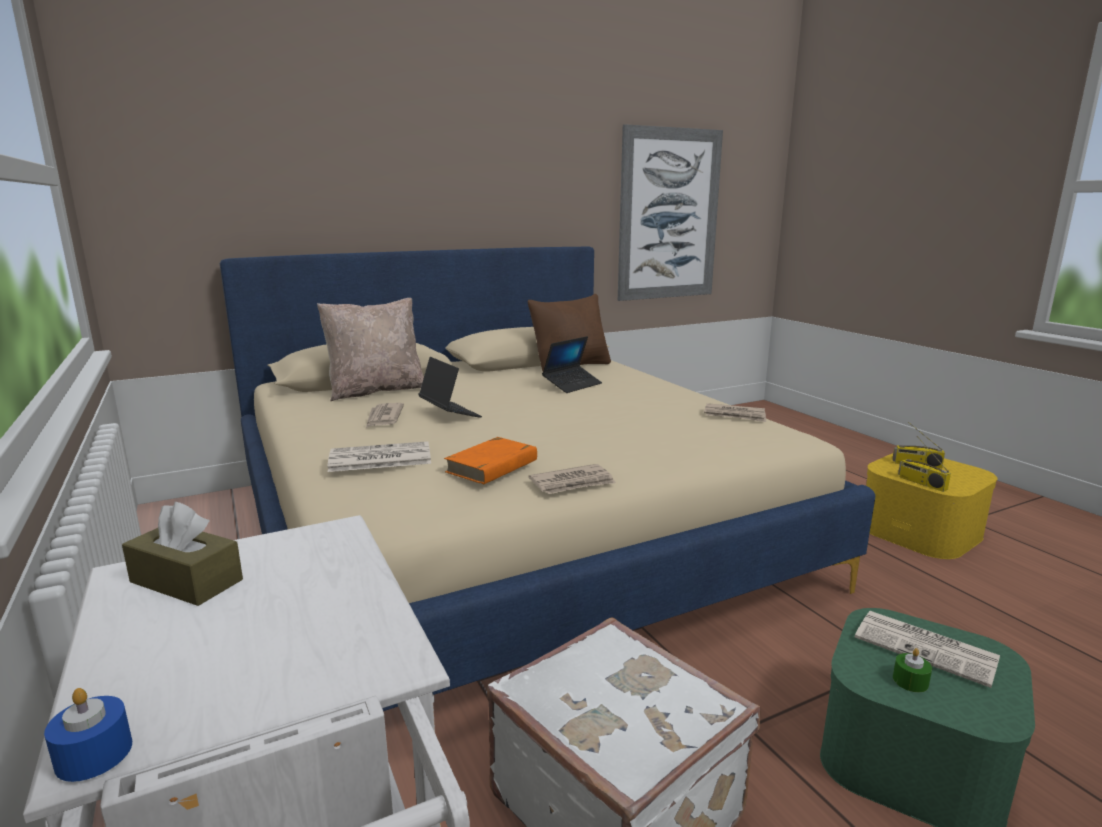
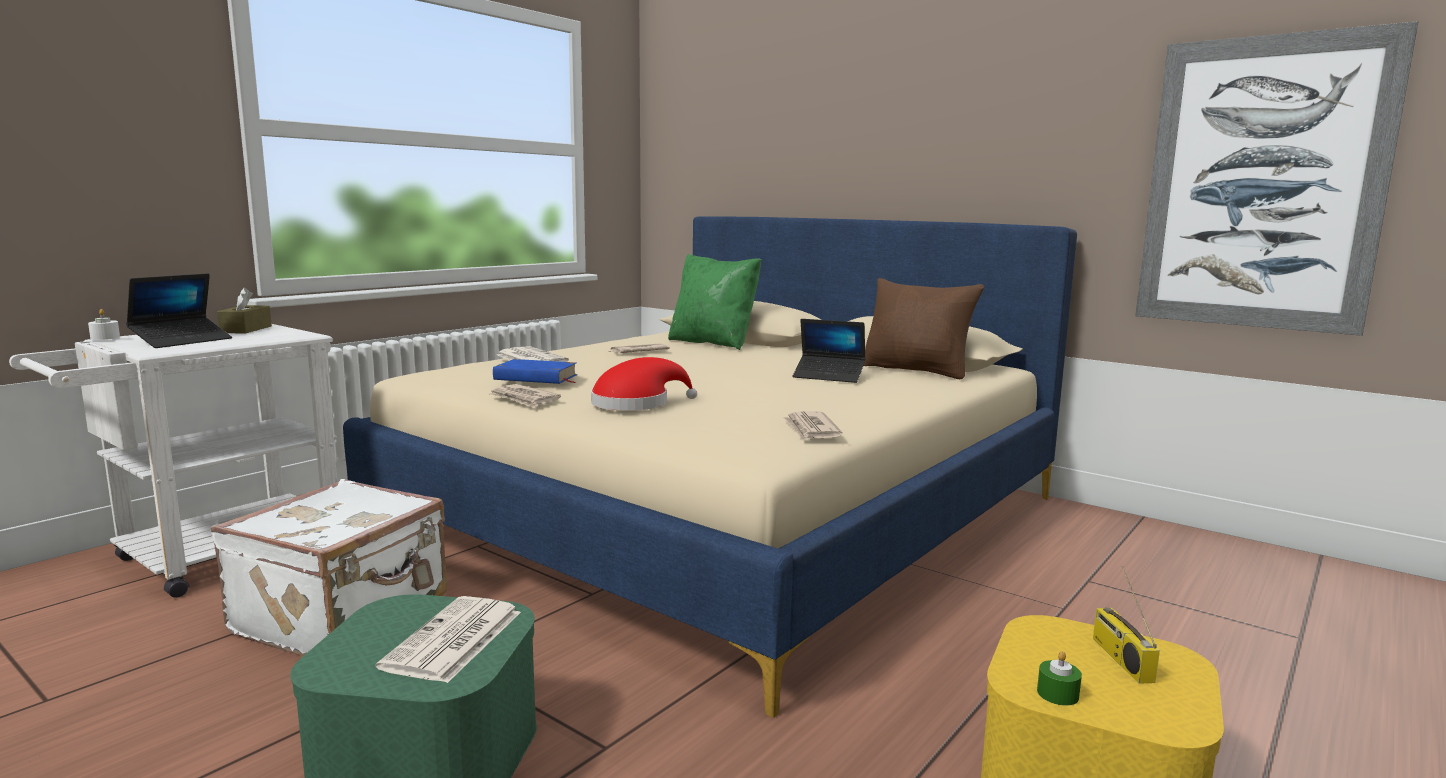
camera: 65 degrees right, 5 degrees down
(94, 754) = (105, 337): blue candle -> white candle
(376, 391) = (713, 343): beige pillow -> green pillow
(449, 413) = (669, 359): laptop -> laptop (182, 341)
(492, 466) = (536, 377): orange book -> blue book
(621, 447) = (636, 404): none -> red hat
(910, 681) = (388, 629): green candle -> green candle (1057, 694)
(921, 483) = (1017, 659): radio -> none

